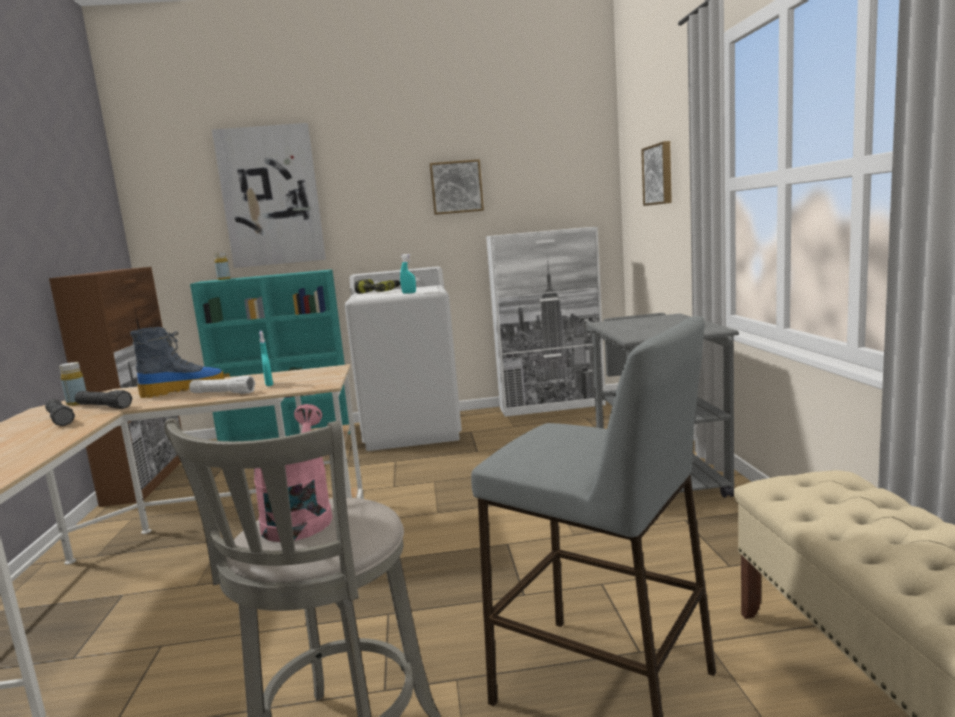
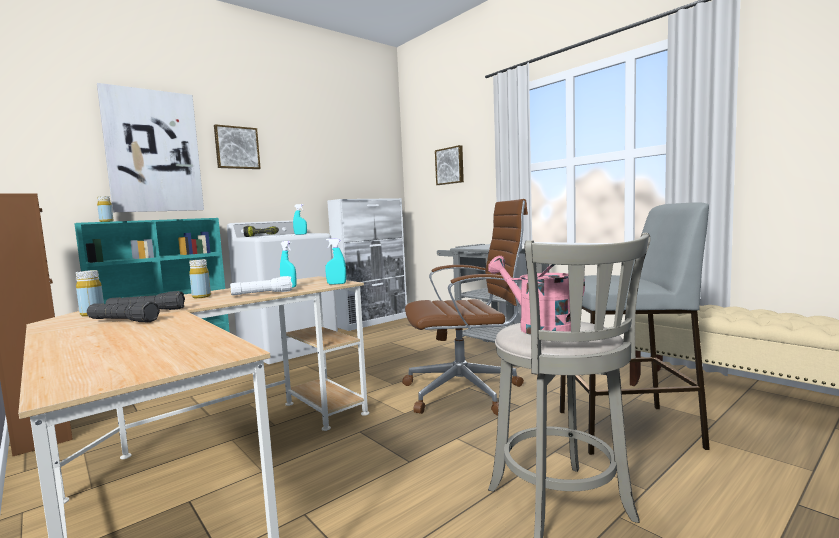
camera: 35 degrees left, 5 degrees down
(184, 389) = (201, 297): boot -> yellow bottle
(313, 386) = (336, 284): none -> turquoise spray bottle
(456, 187) = (306, 163): picture -> picture (237, 148)
(495, 549) = (466, 391): none -> brown office chair

